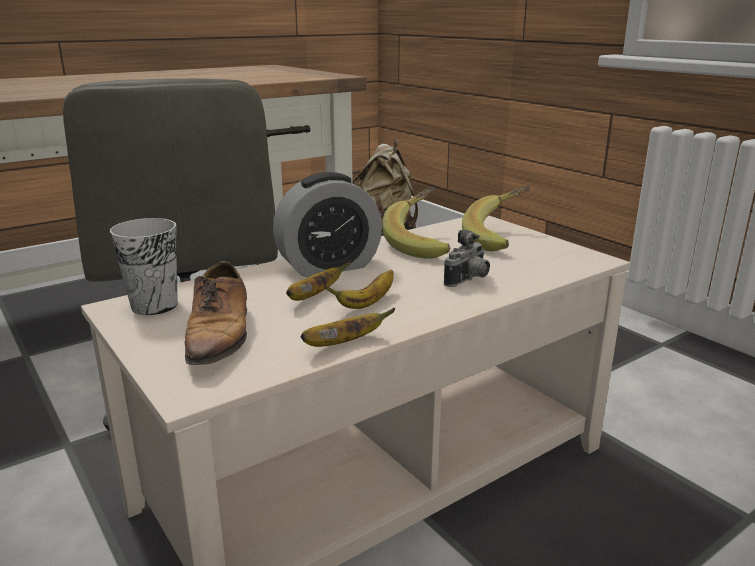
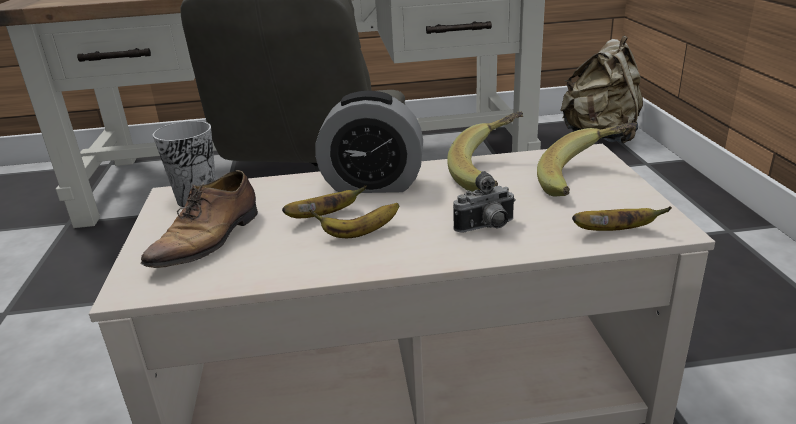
camera: 30 degrees right, 5 degrees up
(344, 343) = (292, 273): banana -> banana (614, 231)

